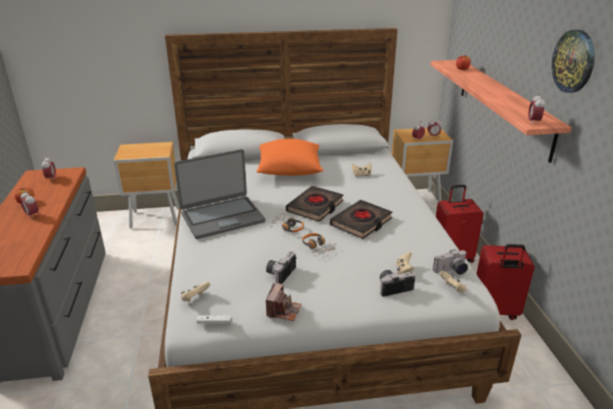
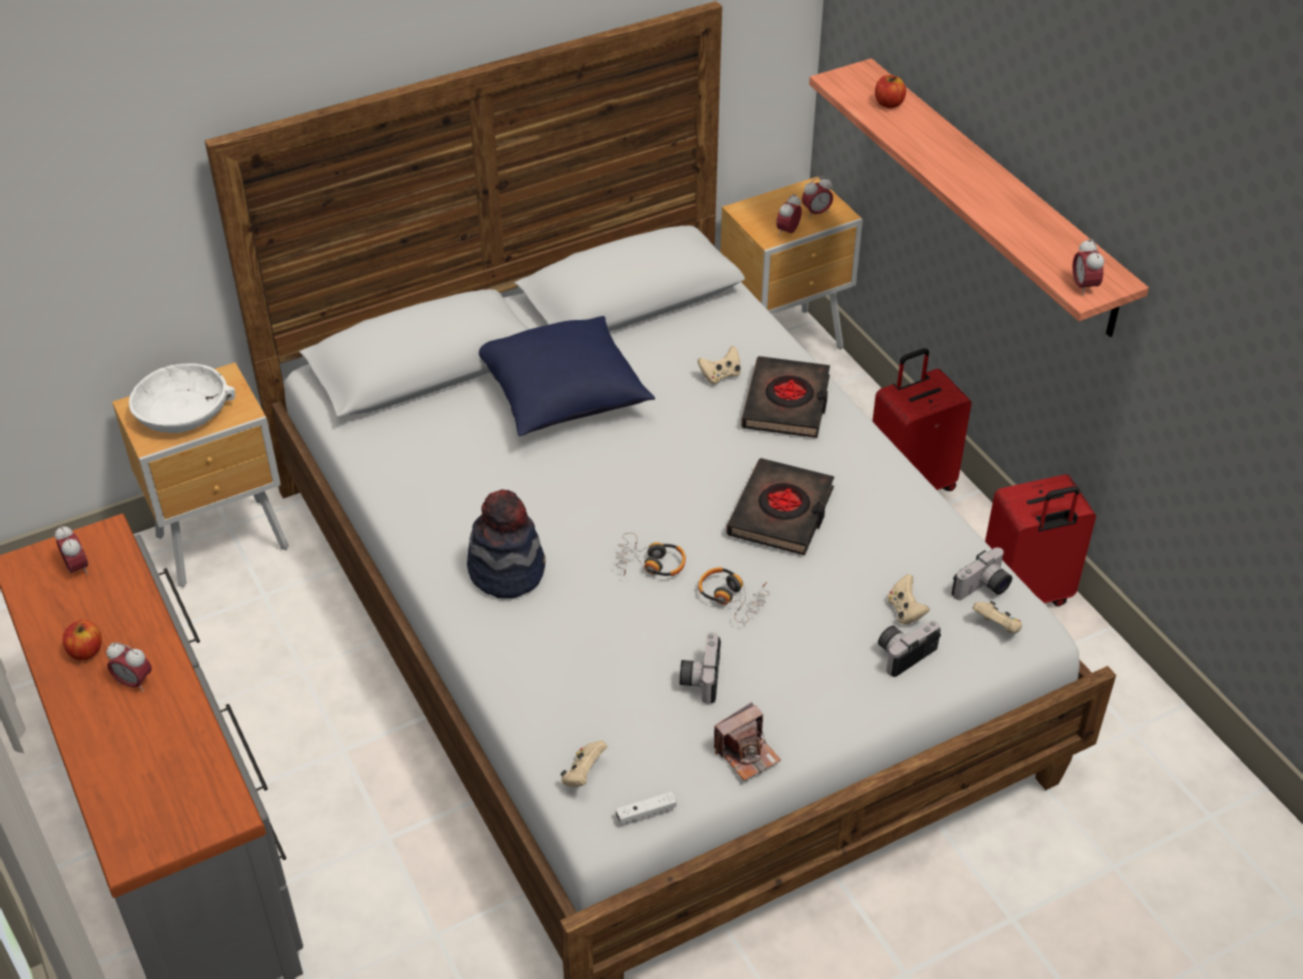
camera: 20 degrees left, 15 degrees up
(141, 150) = (183, 411): none -> white bowl
(222, 217) = (507, 570): laptop -> hat
(283, 310) = (747, 753): camera -> camera turned 60 degrees clockwise
(289, 170) = (563, 397): orange pillow -> blue pillow
(315, 207) = (675, 494): black book -> black book (787, 403)
(574, 61) = (1145, 174): wall clock -> none

